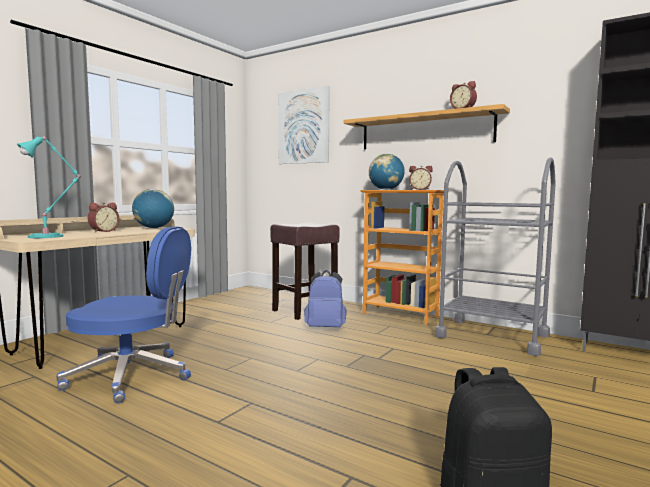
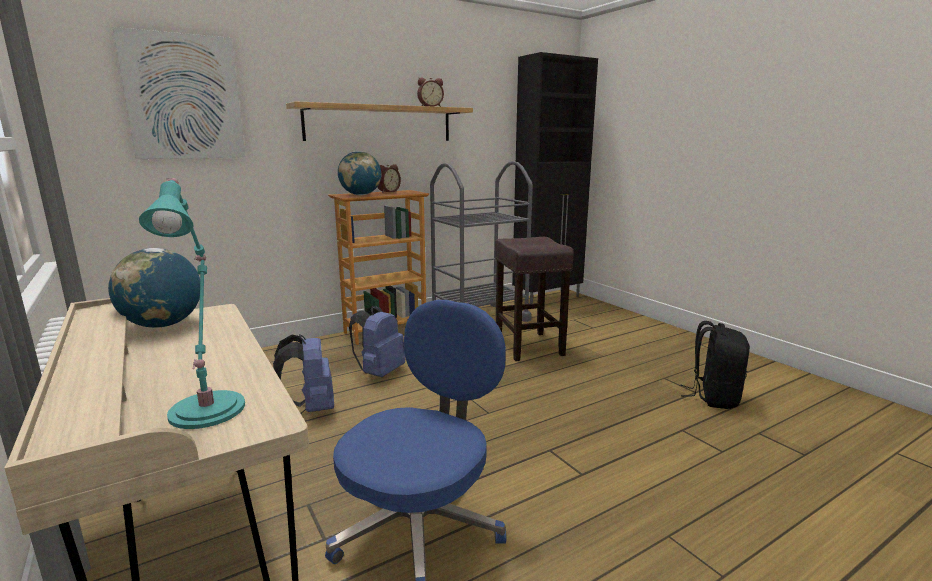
camera: 65 degrees left, 10 degrees up
(103, 231) = (161, 362): alarm clock -> none
(256, 324) = (311, 408): none -> blue backpack
(304, 311) = (300, 370): brown stool -> brown stool (529, 347)

